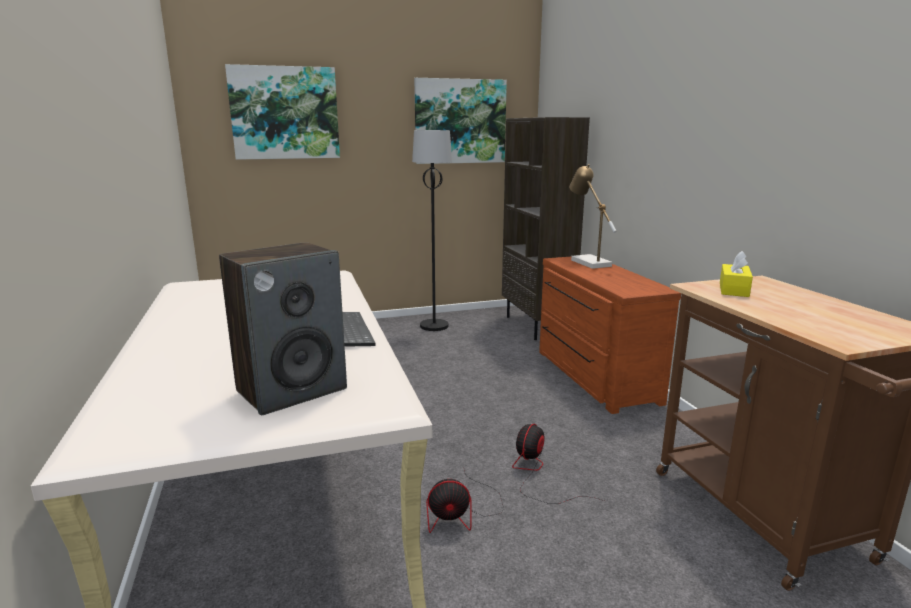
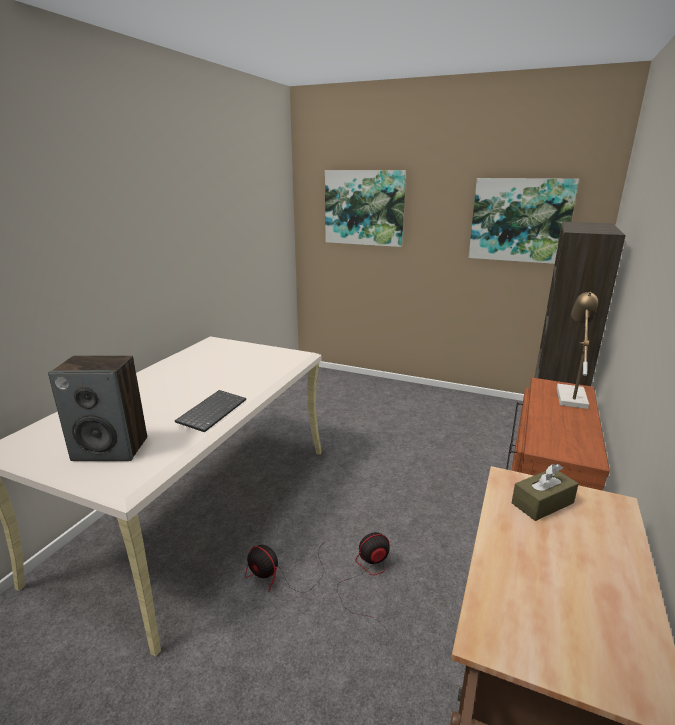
camera: 40 degrees right, 5 degrees up
(434, 326) = (454, 405): black floor lamp -> none
(733, 289) = (542, 503): yellow tissue box -> brown tissue box

